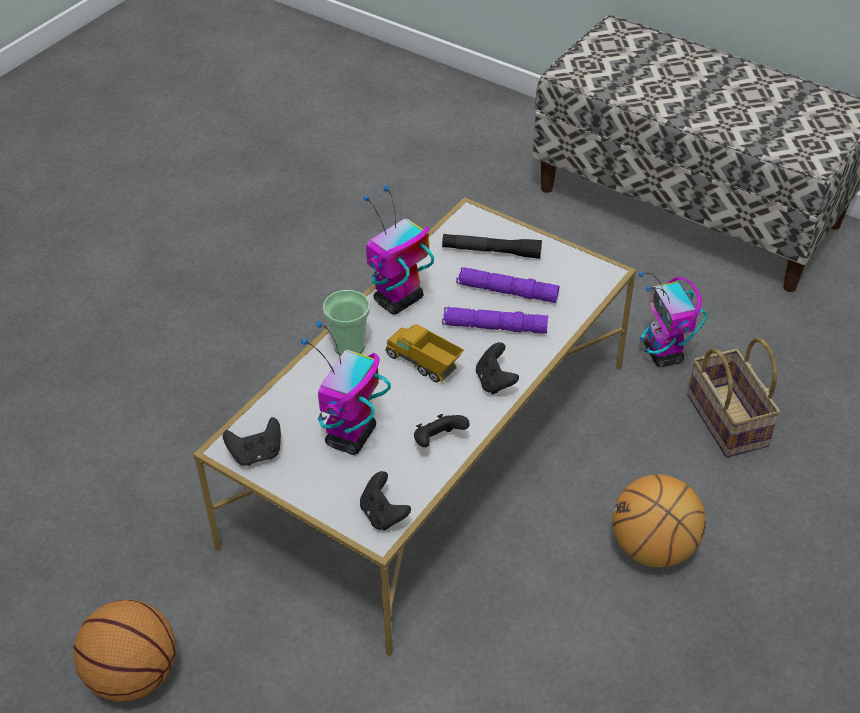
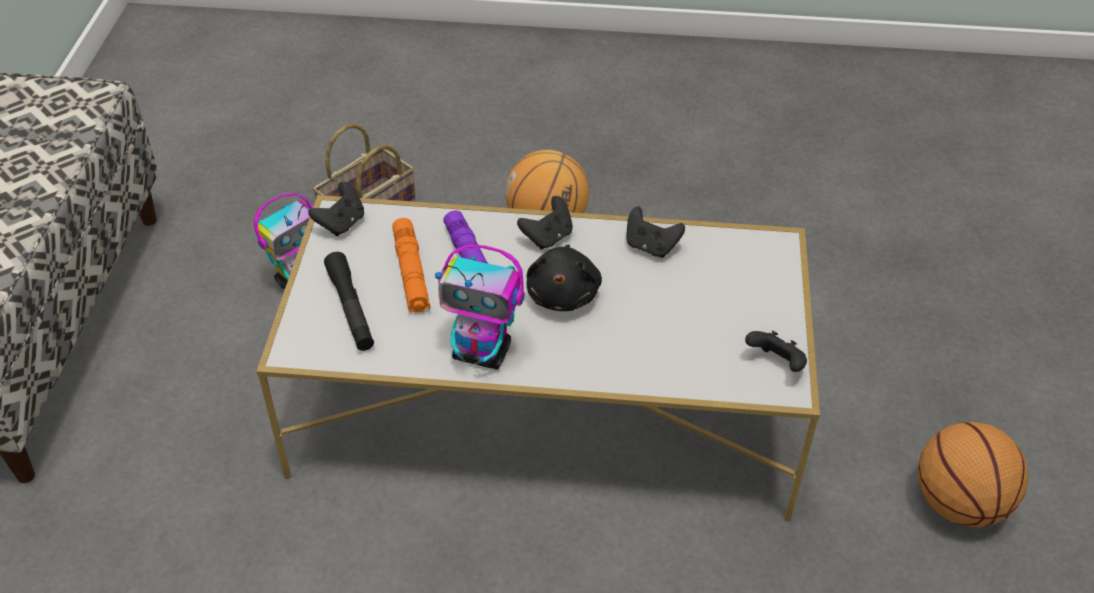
camera: 120 degrees left, 0 degrees up
(349, 346) = (580, 362): cup -> none
(350, 437) = (697, 306): toy robot -> none
(383, 514) = (759, 248): black game controller -> black game controller (341, 223)
(424, 365) = (563, 294): toy truck -> black plush toy
(507, 291) = (411, 273): purple flashlight -> orange flashlight

